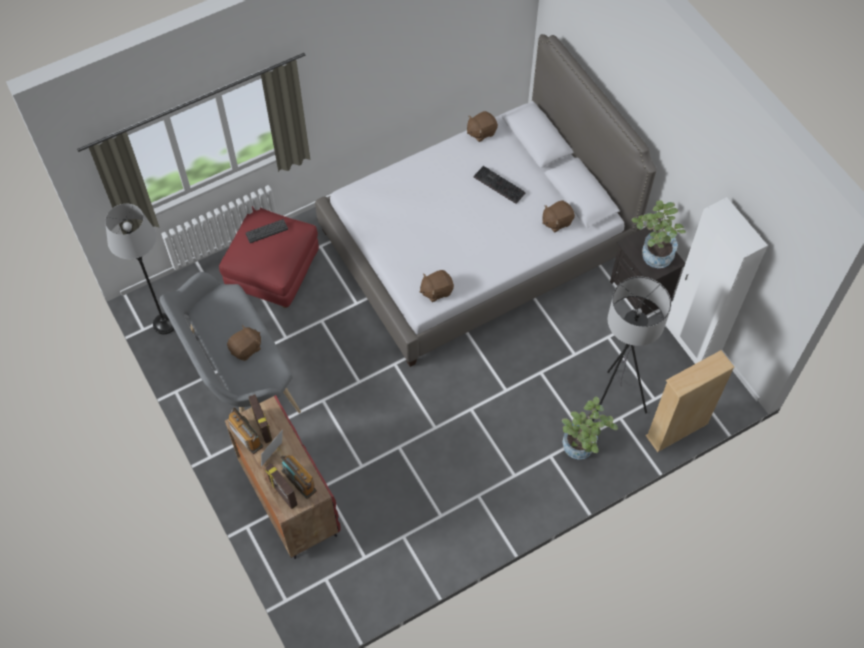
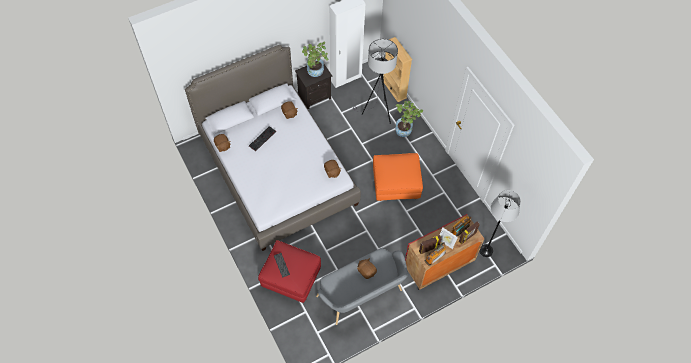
camera: 90 degrees left, 0 degrees up
(164, 324) = (325, 341): grey floor lamp -> grey floor lamp (486, 250)
(452, 429) = (395, 185): none -> orange ottoman

